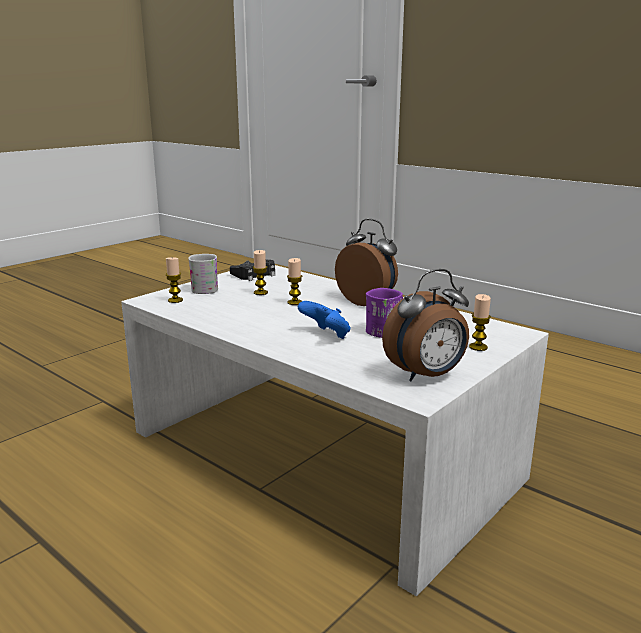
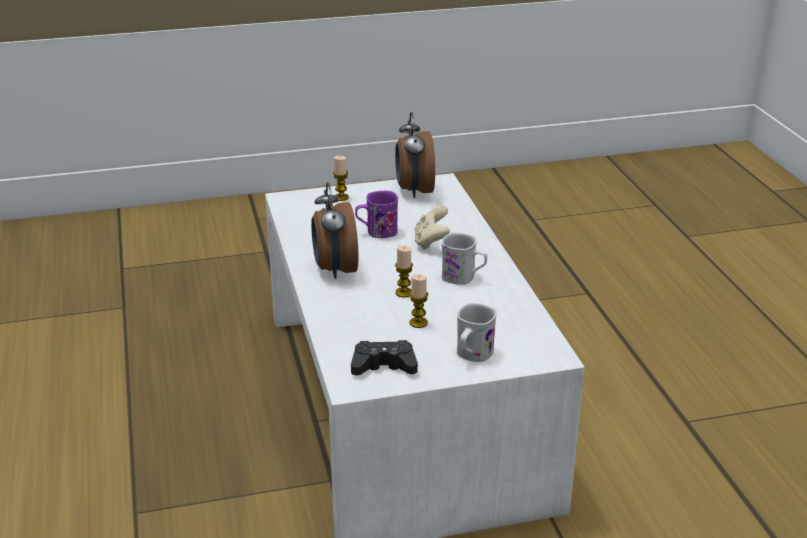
camera: 145 degrees left, 10 degrees up
(175, 300) = (523, 342): candle -> none
(261, 320) = (464, 278): none -> white mug
(326, 335) = (431, 242): blue game controller -> beige game controller
(427, 376) = (414, 190): alarm clock -> alarm clock turned 105 degrees counterclockwise

